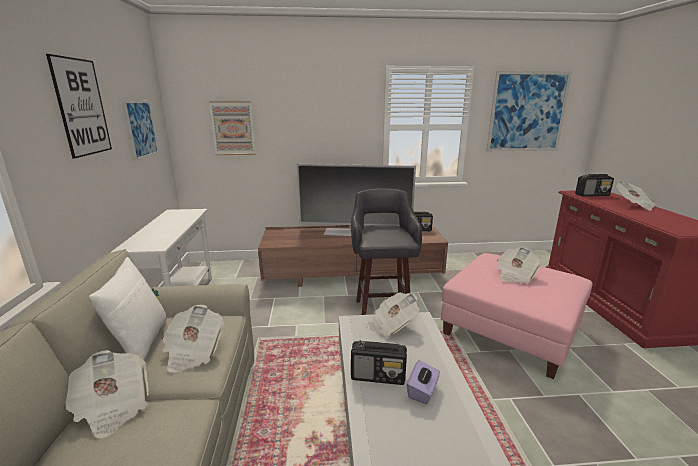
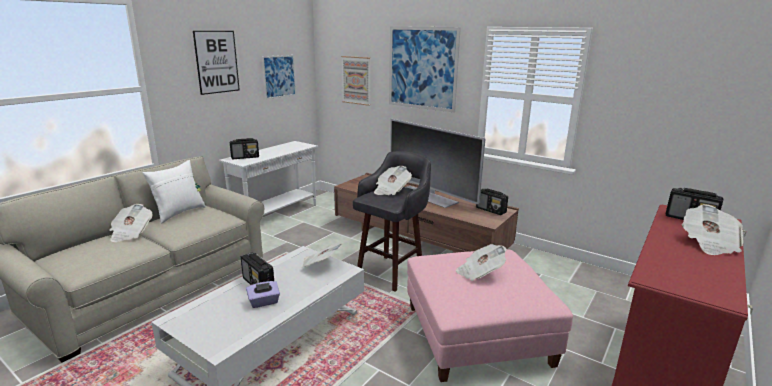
camera: 40 degrees right, 0 degrees up
(145, 240) = (245, 157): none -> radio
(193, 352) = (189, 226): newspaper -> newspaper (391, 190)
(527, 112) = (672, 90): picture -> picture (422, 68)

